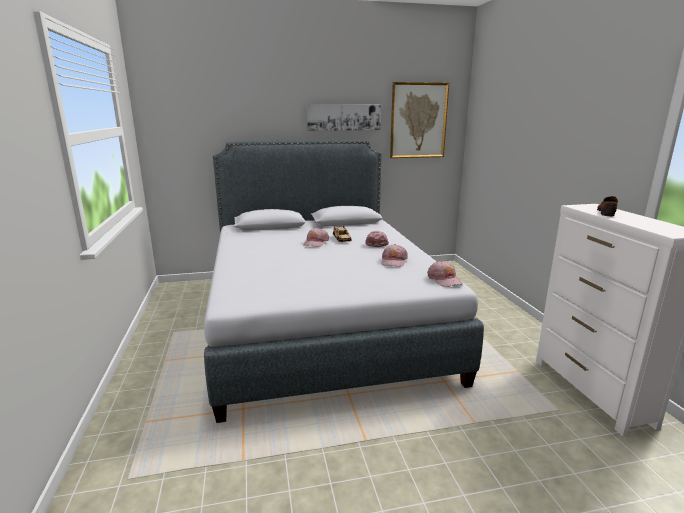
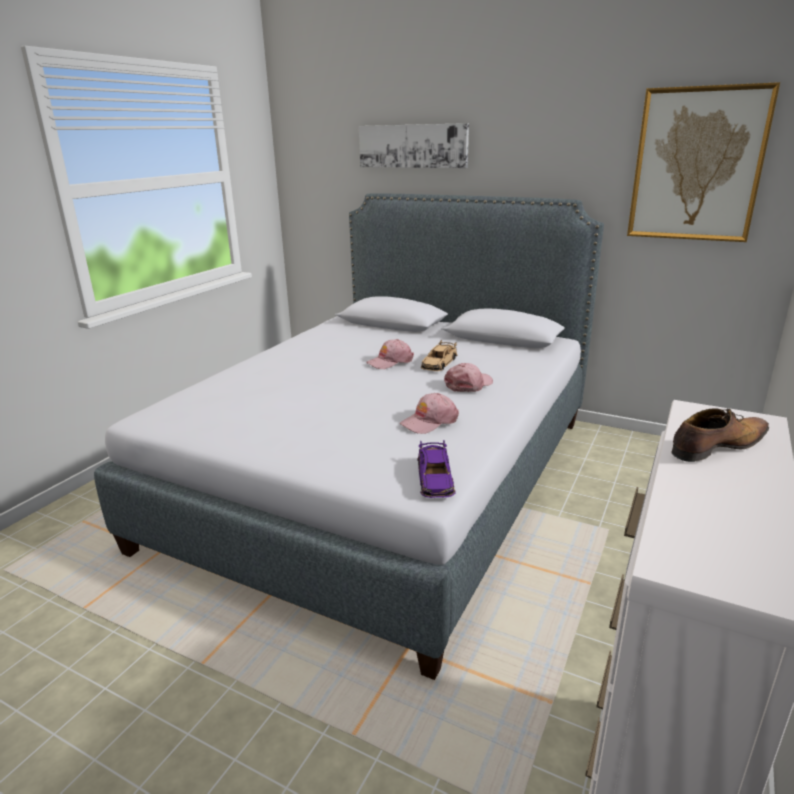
camera: 40 degrees right, 5 degrees up
(344, 117) = (546, 157): picture -> picture (413, 146)
(444, 279) = (435, 478): pink cap -> purple toy car

